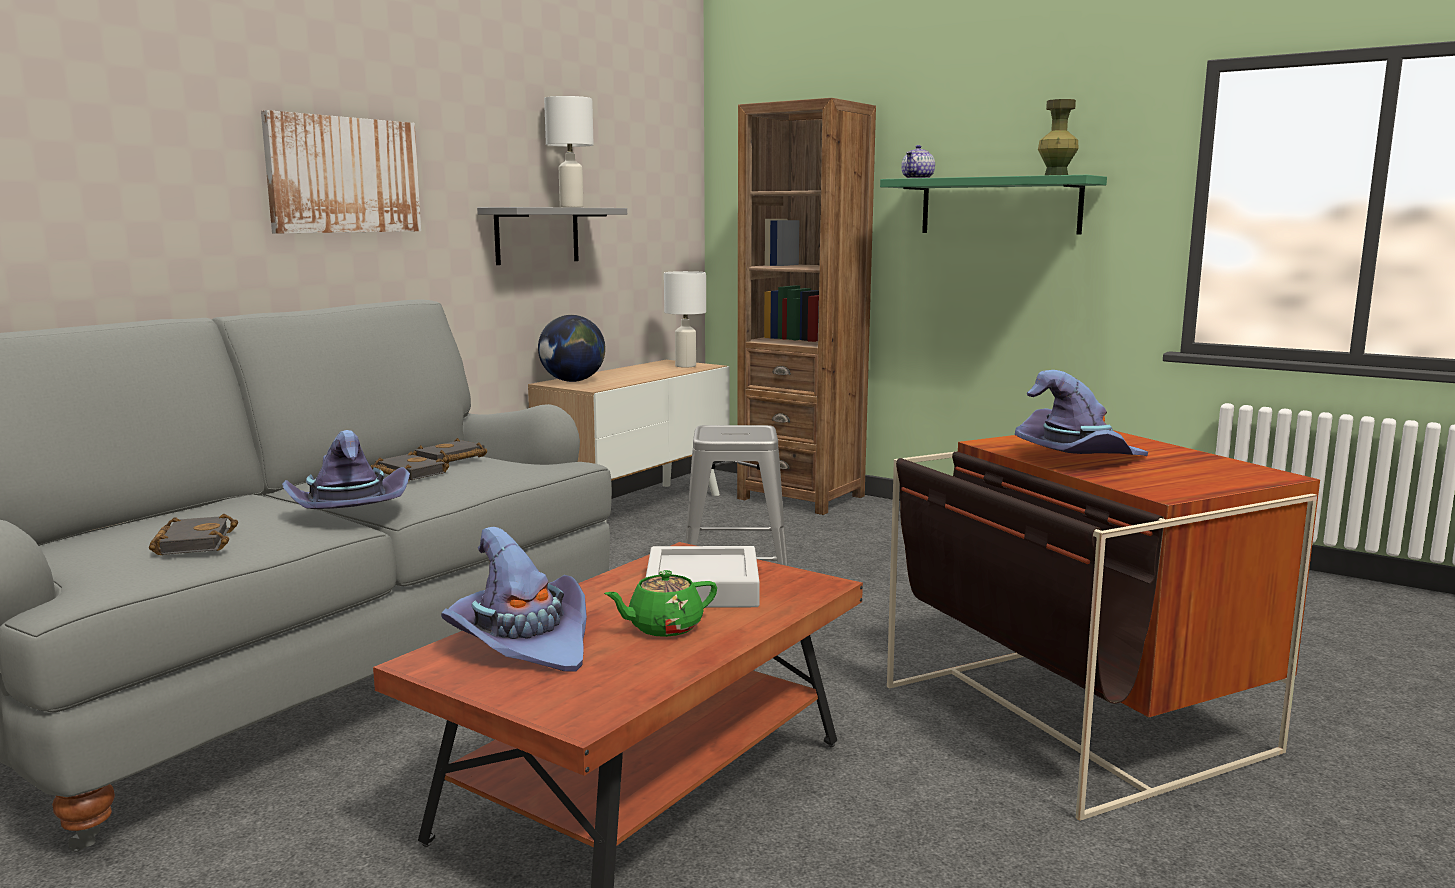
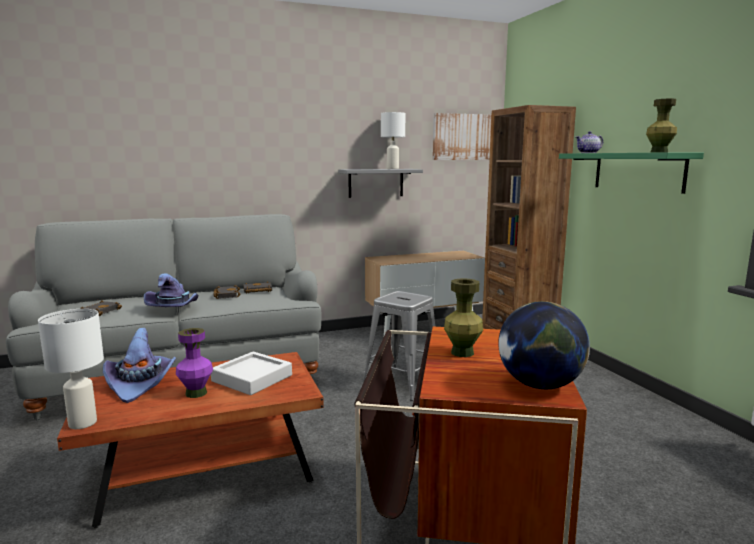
camera: 35 degrees right, 0 degrees up
(343, 175) = (263, 156): picture -> picture (463, 137)
(572, 381) = (386, 258): globe -> globe (540, 385)
(663, 627) = (196, 393): green teapot -> purple vase
(686, 366) = (462, 255): white table lamp -> white table lamp (82, 423)
(1077, 459) = (462, 352): purple hat -> green vase

